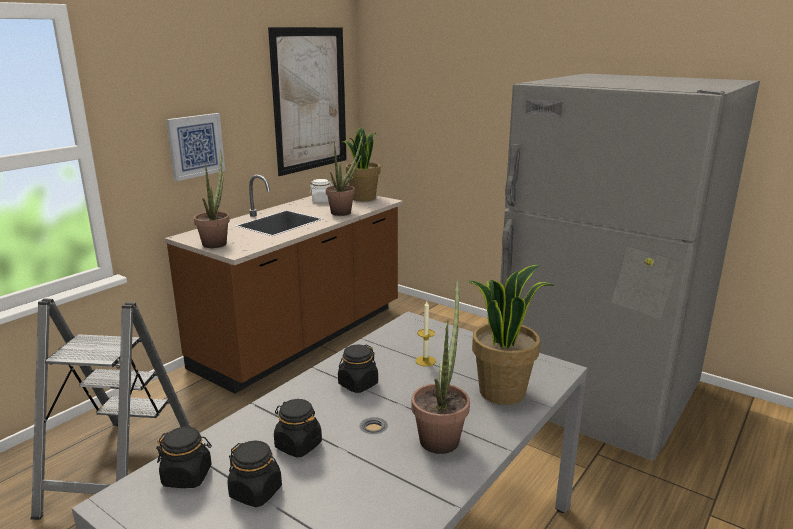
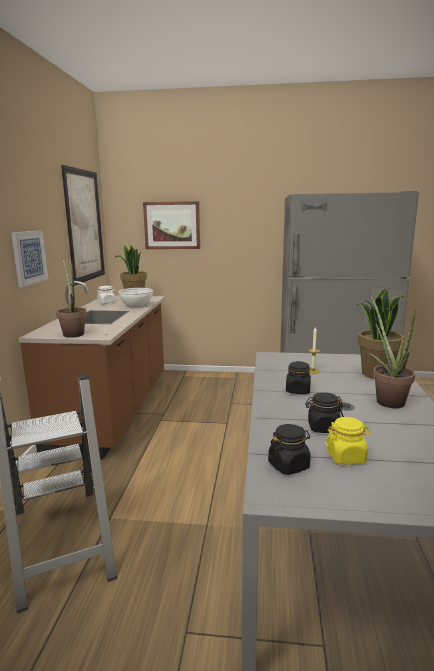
camera: 30 degrees left, 5 degrees down
(256, 492) = (346, 457): black jar -> yellow jar
(344, 212) = (137, 305): potted plant -> white bowl
(431, 102) = (172, 225): none -> picture

